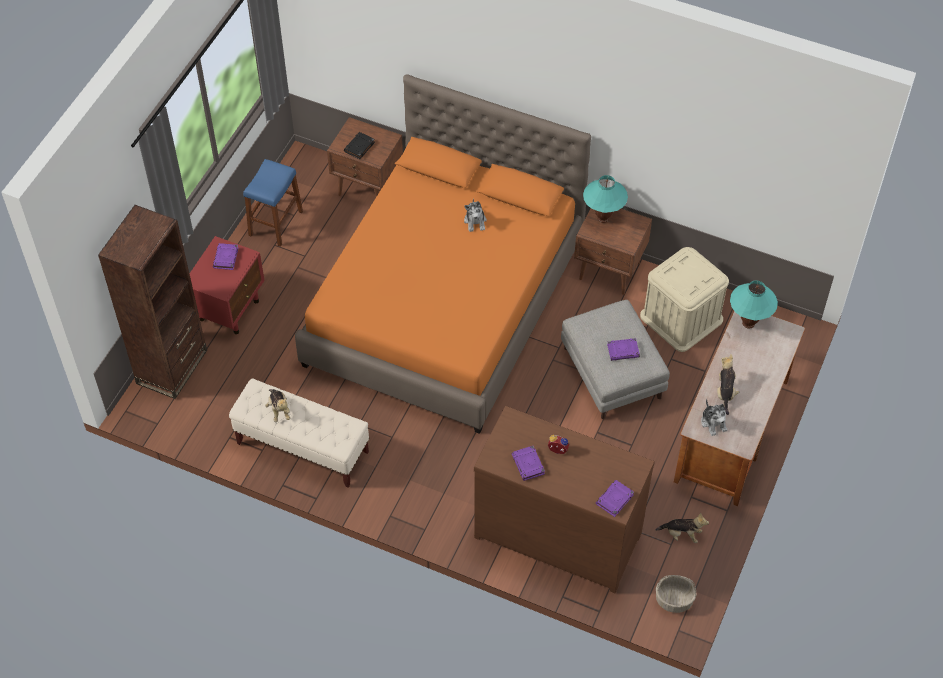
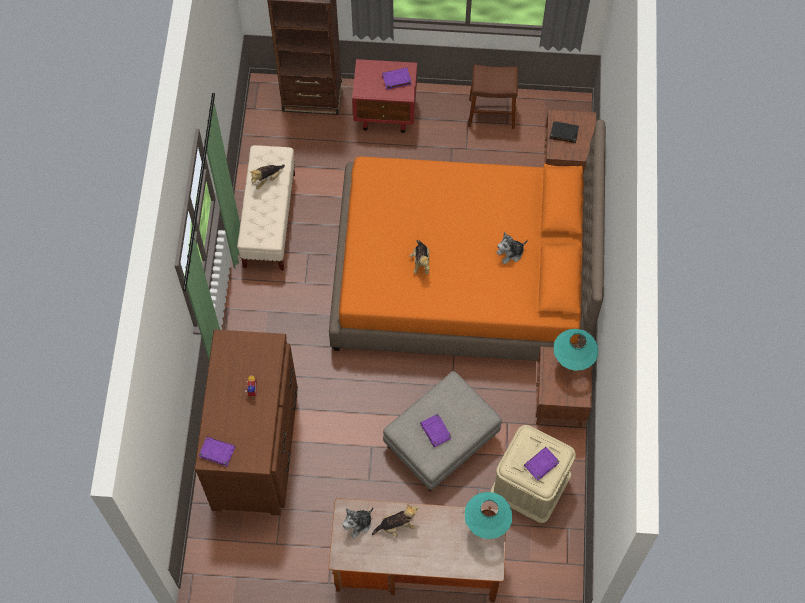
camera: 70 degrees right, 10 degrees up
(275, 223) = (491, 113): blue stool -> brown stool
(528, 465) = (229, 371): purple book -> purple book (541, 465)
(673, 600) = (220, 561): basket -> none
(681, 534) = (289, 550): plush toy -> plush toy (421, 261)

